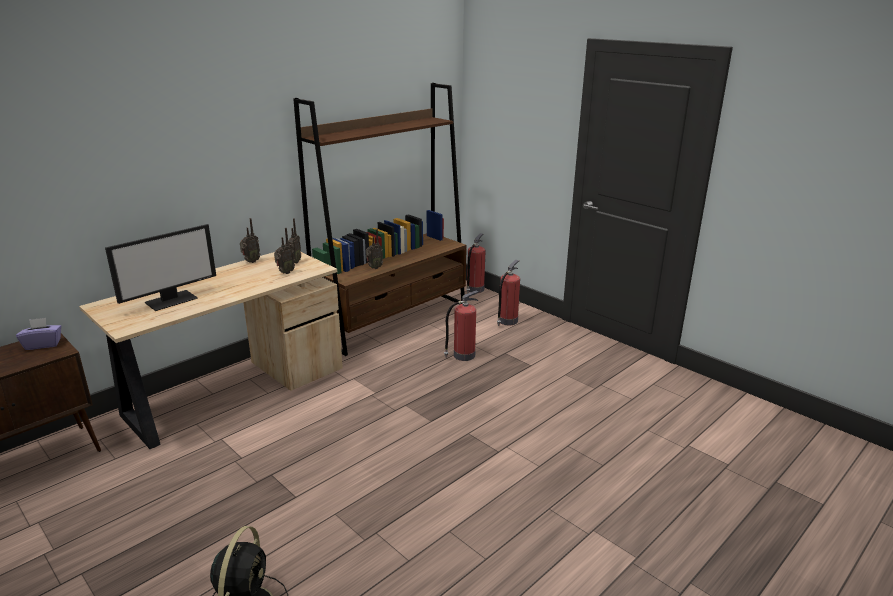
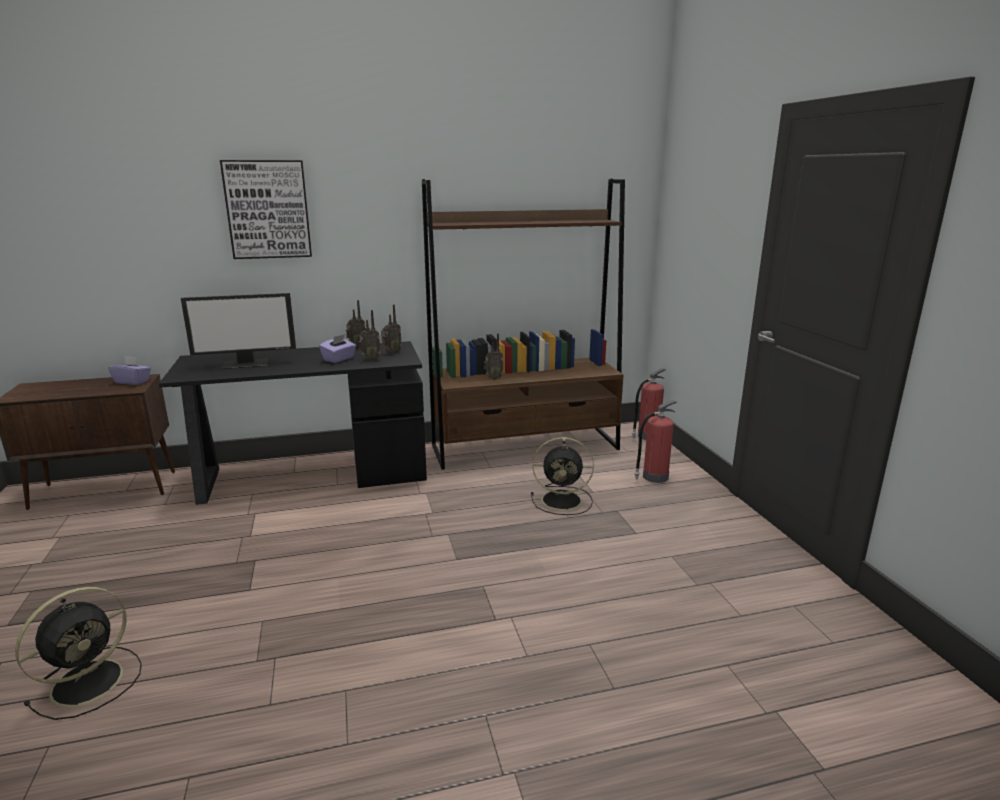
camera: 30 degrees right, 5 degrees down
(154, 141) = (268, 209): none -> picture
(232, 391) = (311, 474): beige desk -> black desk
(255, 278) = (339, 359): none -> purple tissue box
(463, 355) = (563, 500): fire extinguisher -> black fan

